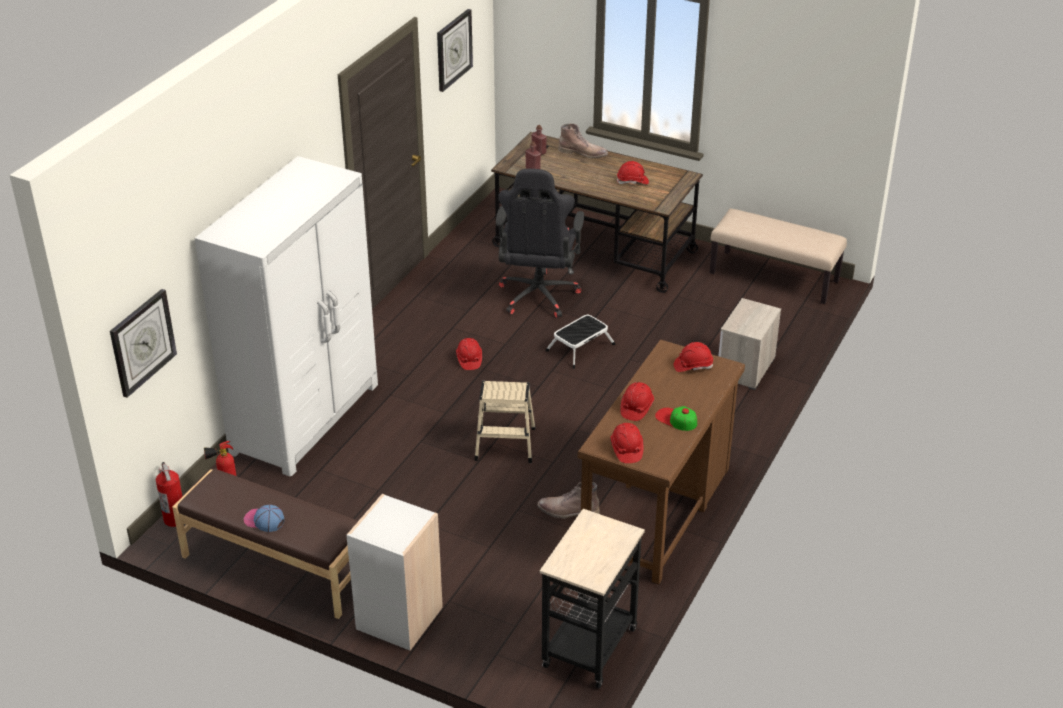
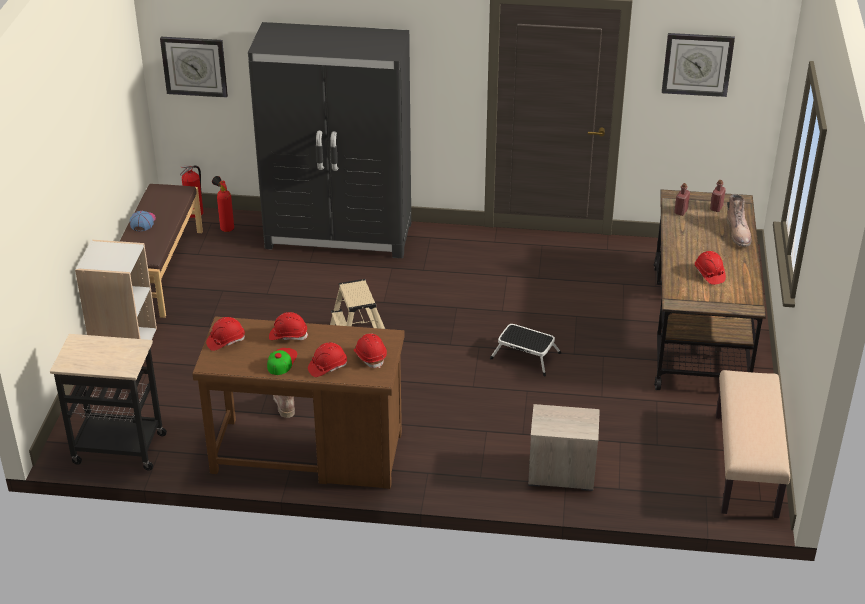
camera: 70 degrees right, 0 degrees up
(307, 418) = (339, 236): white cabinet -> black cabinet
(469, 360) = (465, 296): red hard hat -> red hard hat (327, 367)
(538, 295) = (592, 312): black office chair -> none

